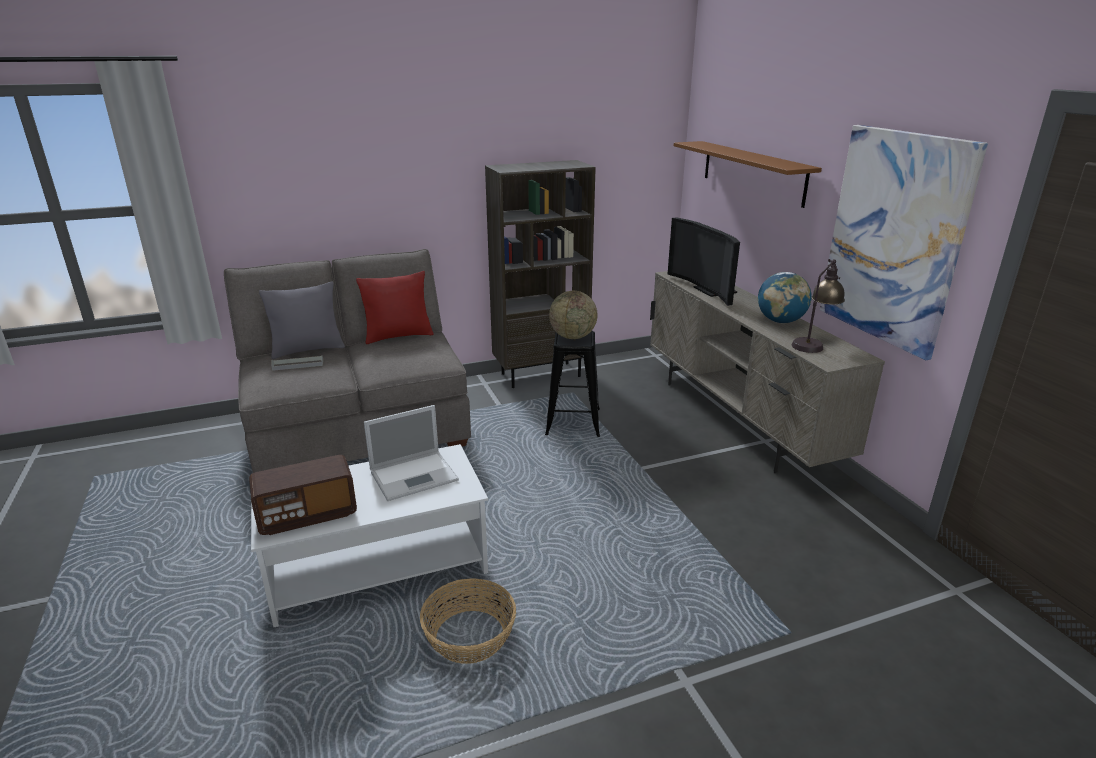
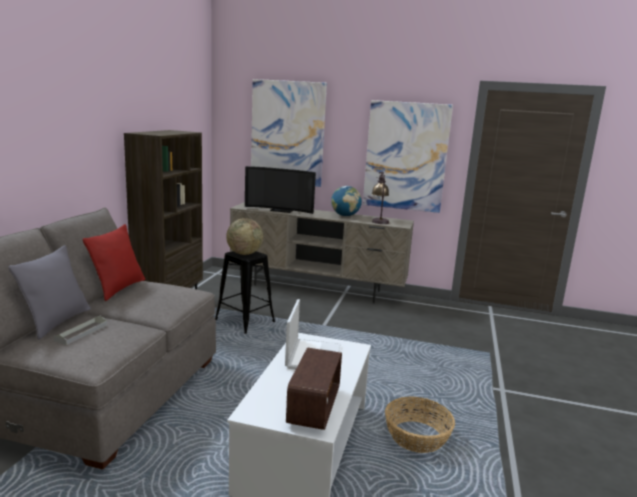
camera: 55 degrees left, 10 degrees down
(752, 172) = (287, 133): brown shelf -> picture

